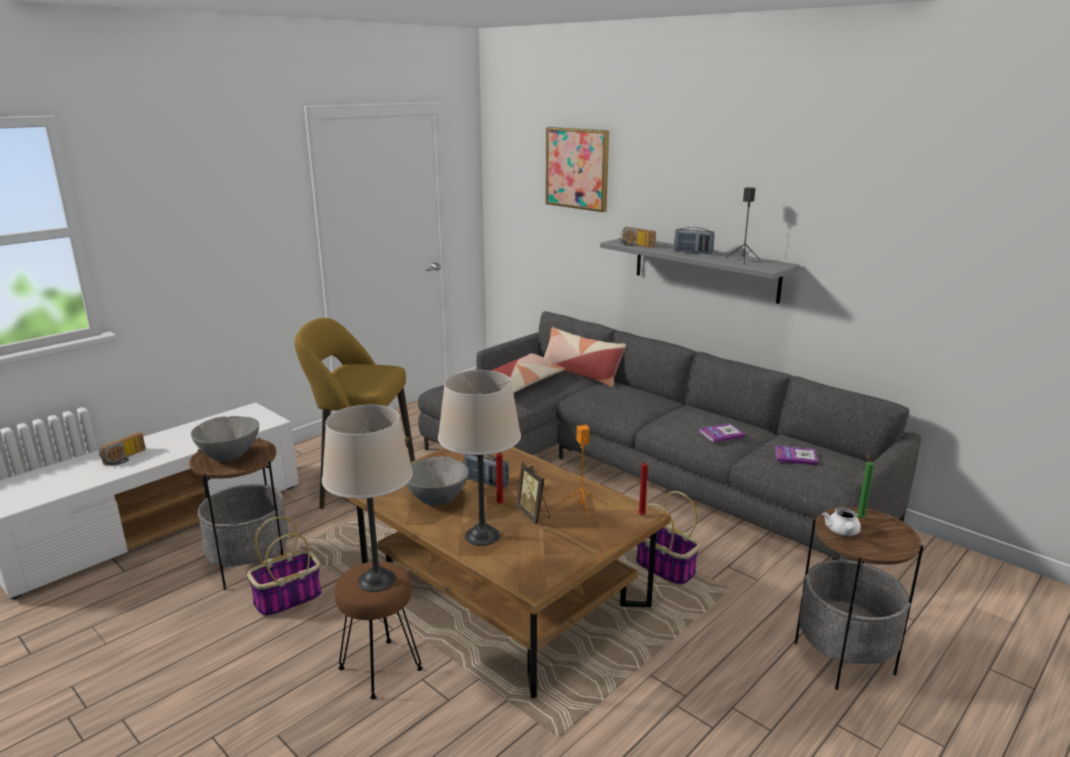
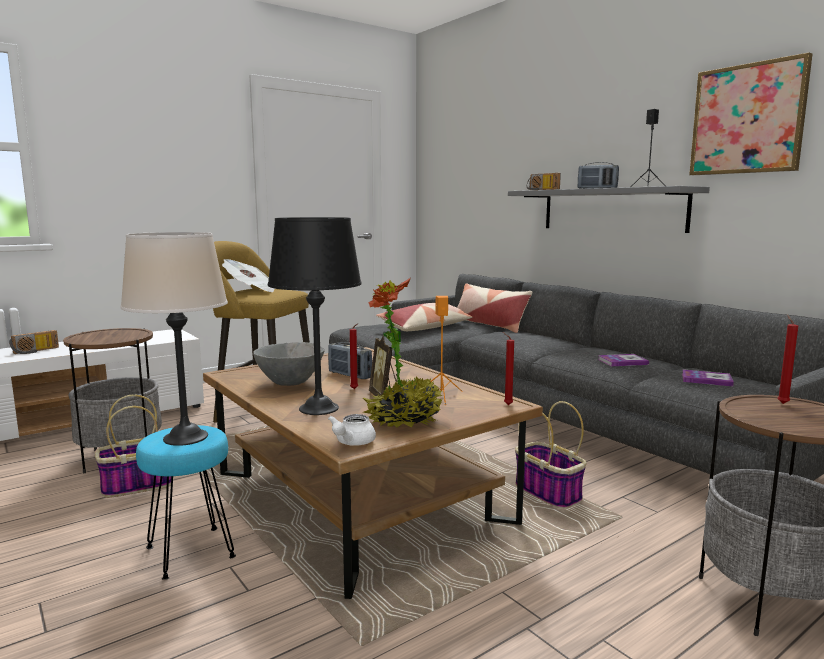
camera: 10 degrees right, 10 degrees down
(229, 456) = (105, 336): grey bowl -> none
(349, 374) = (251, 290): none -> newspaper
(380, 668) = (191, 551): brown stool -> turquoise stool
(482, 536) = (319, 408): beige table lamp -> black table lamp
(563, 545) = (404, 420): none -> potted plant
(577, 168) = (494, 137): picture -> picture (747, 119)
(842, 532) = (756, 412): white teapot -> white teapot (351, 443)
(859, 517) = (781, 403): green candle -> red candle

